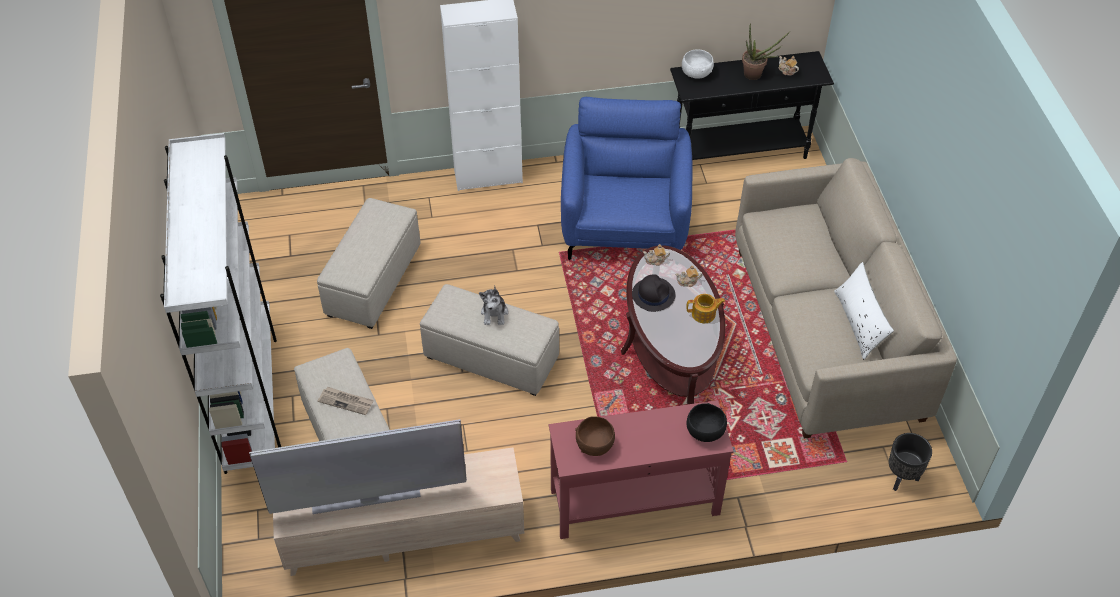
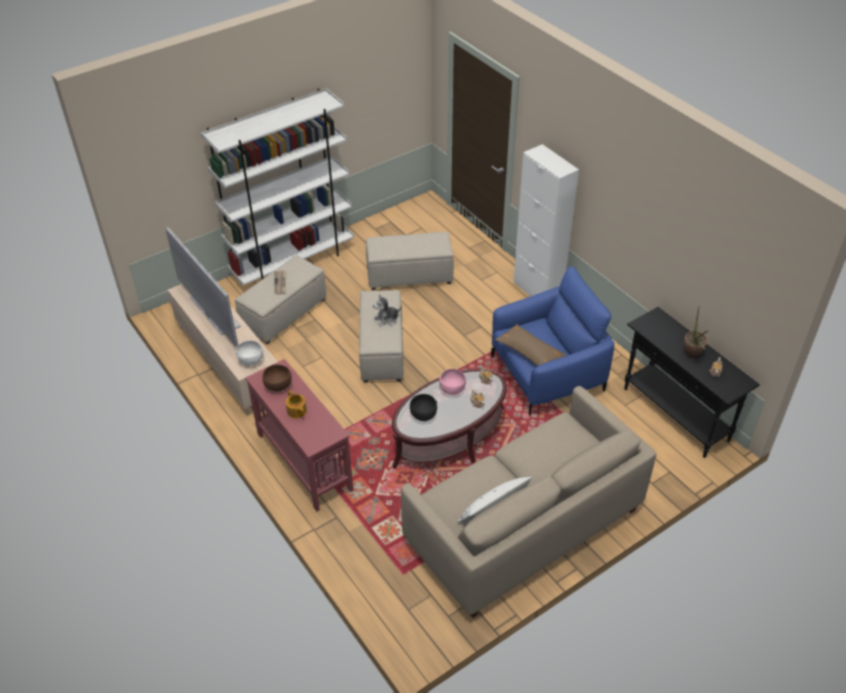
camera: 65 degrees right, 5 degrees down
(635, 207) = (530, 352): none -> brown pillow
(653, 294) = (452, 388): black hat -> pink bowl
(696, 73) = (664, 321): white bowl -> white bowl (250, 360)
(704, 314) = (451, 421): teapot -> teapot (296, 411)
(705, 431) = (317, 437): black bowl -> black bowl (423, 415)
(901, 478) = (406, 616): black planter -> none

